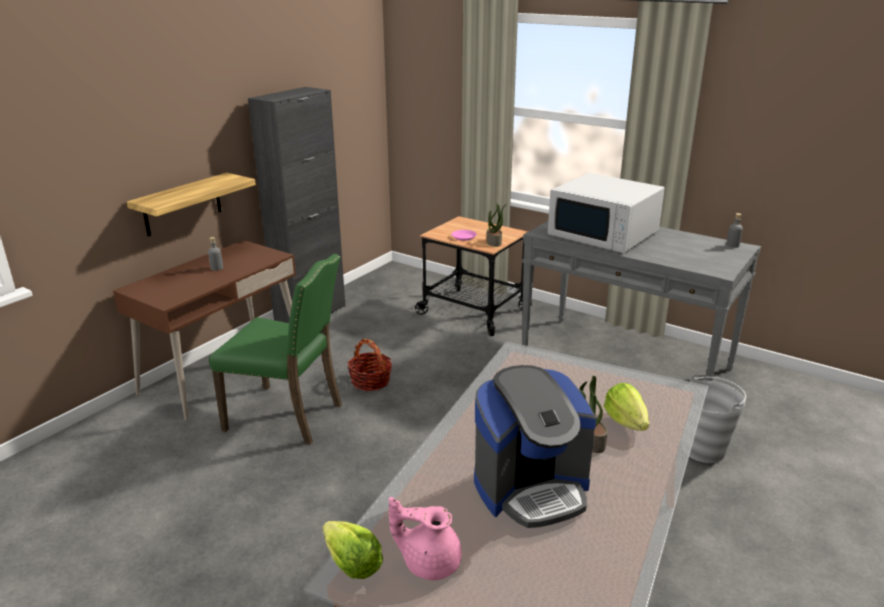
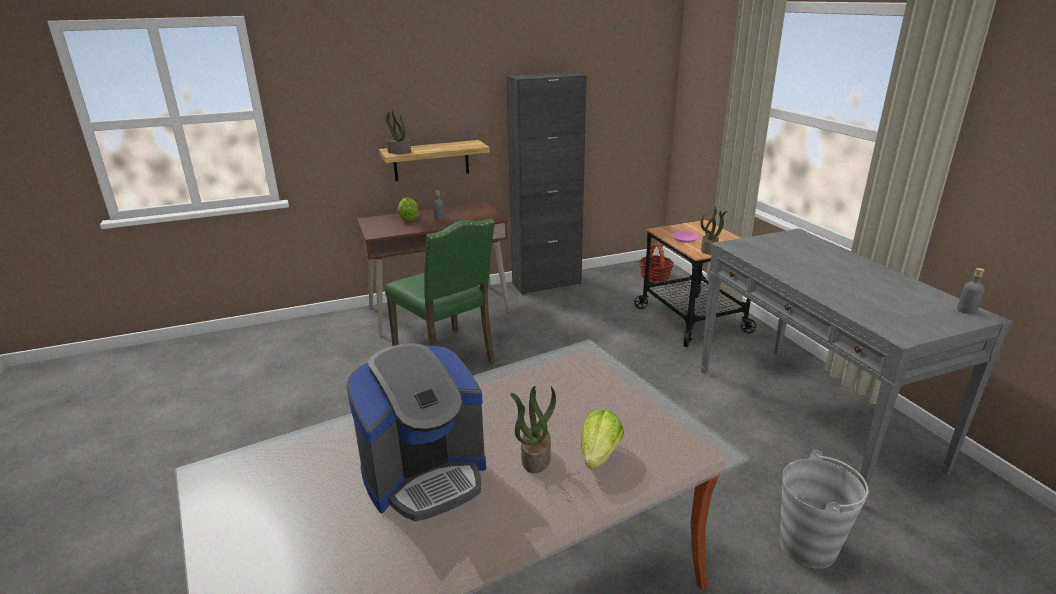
camera: 35 degrees right, 0 degrees up
(161, 201) = (399, 152): none -> potted plant
(352, 564) = (222, 467): lettuce -> lettuce (409, 218)
(370, 381) = (536, 351): basket -> basket (655, 276)
(429, 562) = (268, 494): pink teapot -> none
(531, 488) = (425, 475): coffee machine -> coffee machine turned 45 degrees counterclockwise
(604, 234) = (803, 261): white microwave -> none

